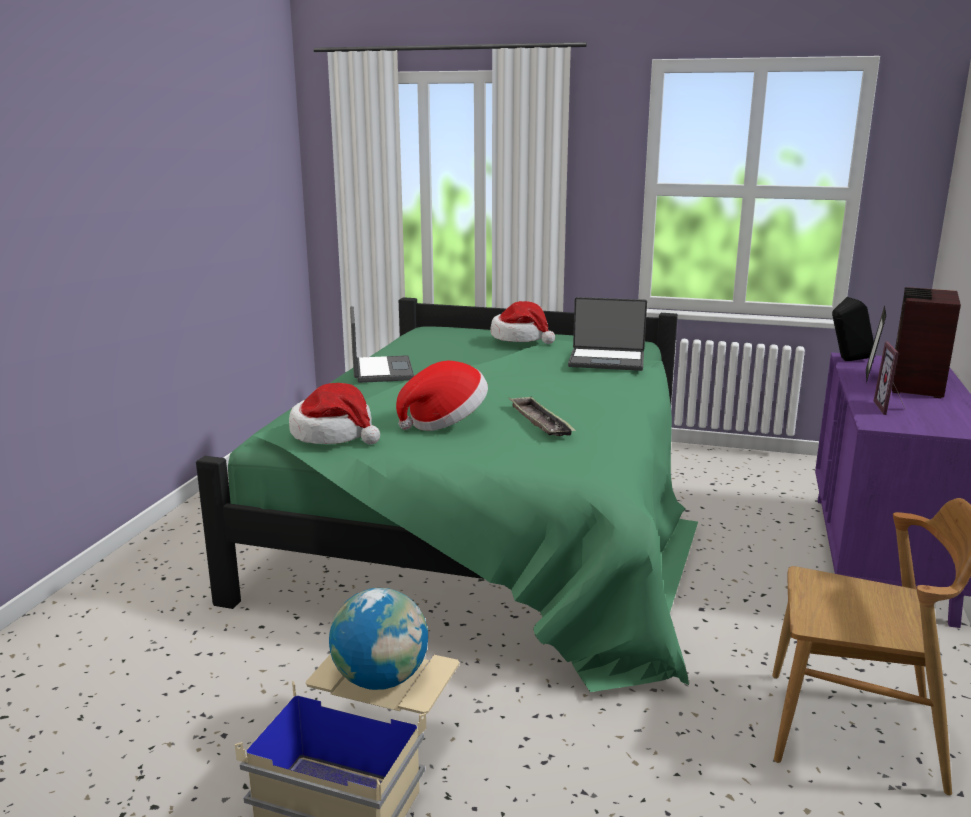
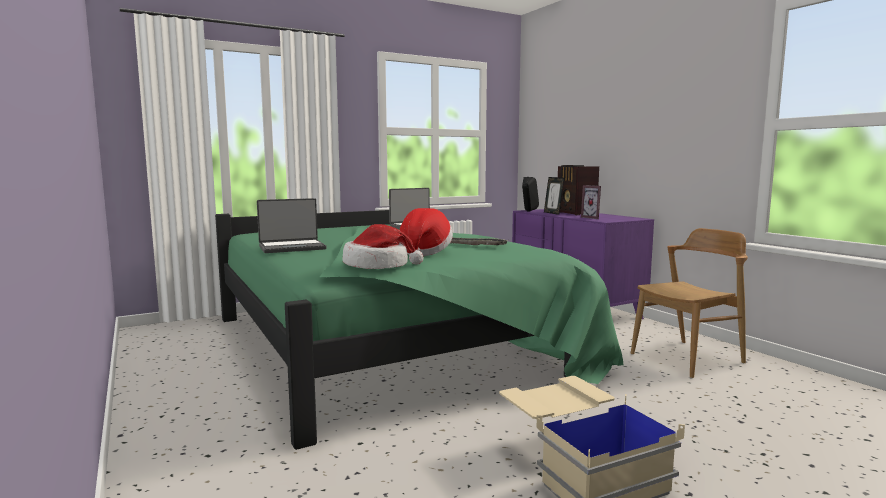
camera: 45 degrees left, 10 degrees down
(380, 371) = (292, 248): laptop -> laptop turned 120 degrees clockwise
(381, 679) = (558, 400): globe -> none
(521, 338) = (339, 226): hat -> none

